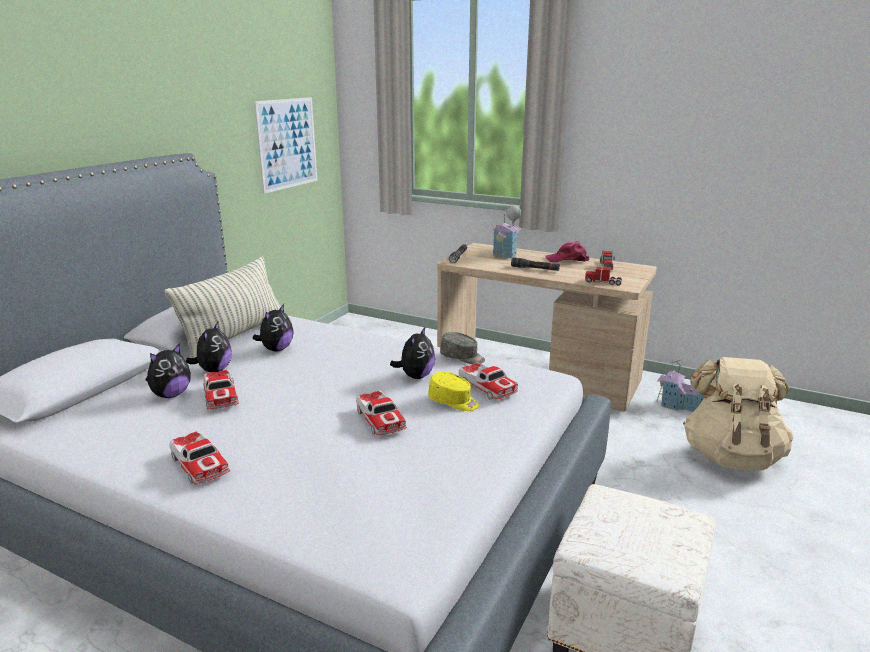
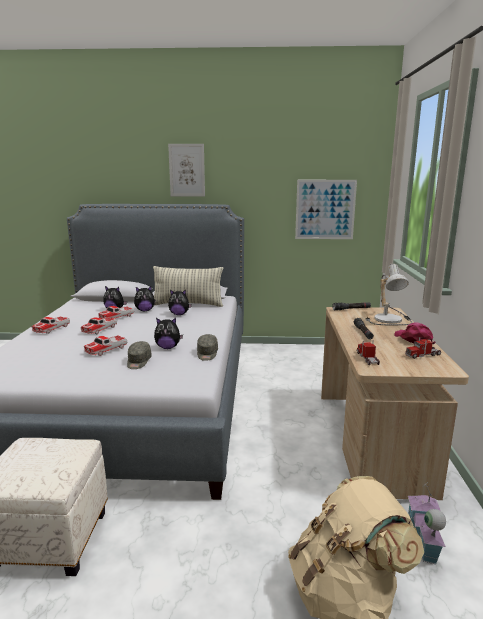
camera: 65 degrees right, 5 degrees down
(99, 93) = (187, 170): none -> picture
(453, 401) = (138, 362): yellow cap -> grey cap
(487, 387) = (164, 367): toy car -> toy car (99, 329)
(507, 253) = (391, 319): toy house -> table lamp

